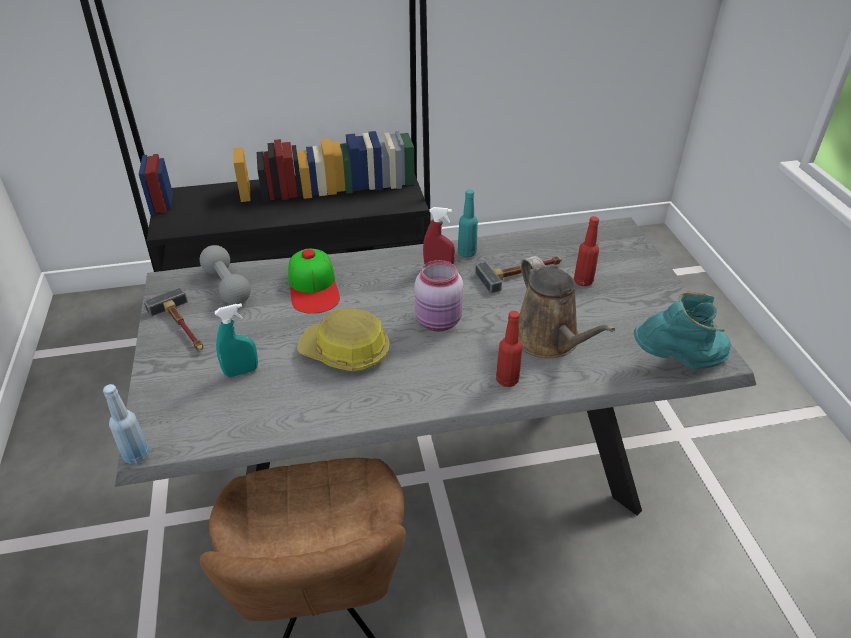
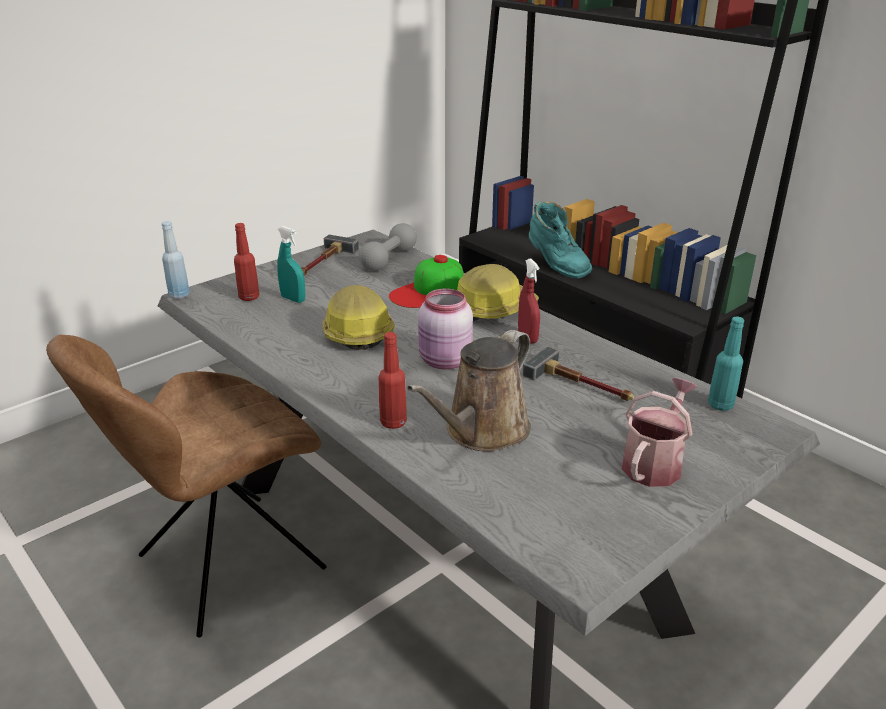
camera: 60 degrees right, 10 degrees down
(379, 266) = (493, 308): none -> hard hat
(466, 253) = (575, 344): turquoise bottle -> turquoise bottle (720, 405)
(583, 281) = (618, 428): red bottle -> red bottle (249, 297)
(628, 284) = (655, 462): none -> watering can
(679, 362) = (540, 537): turquoise boot -> turquoise boot (556, 266)

